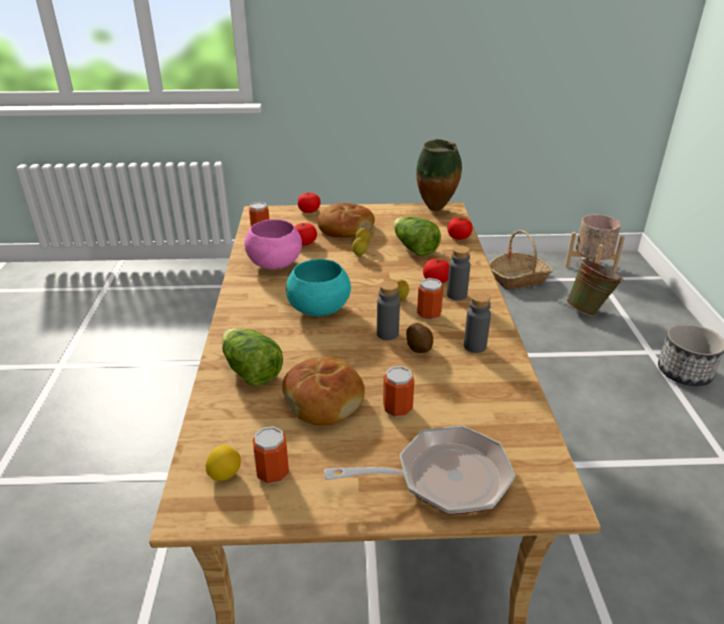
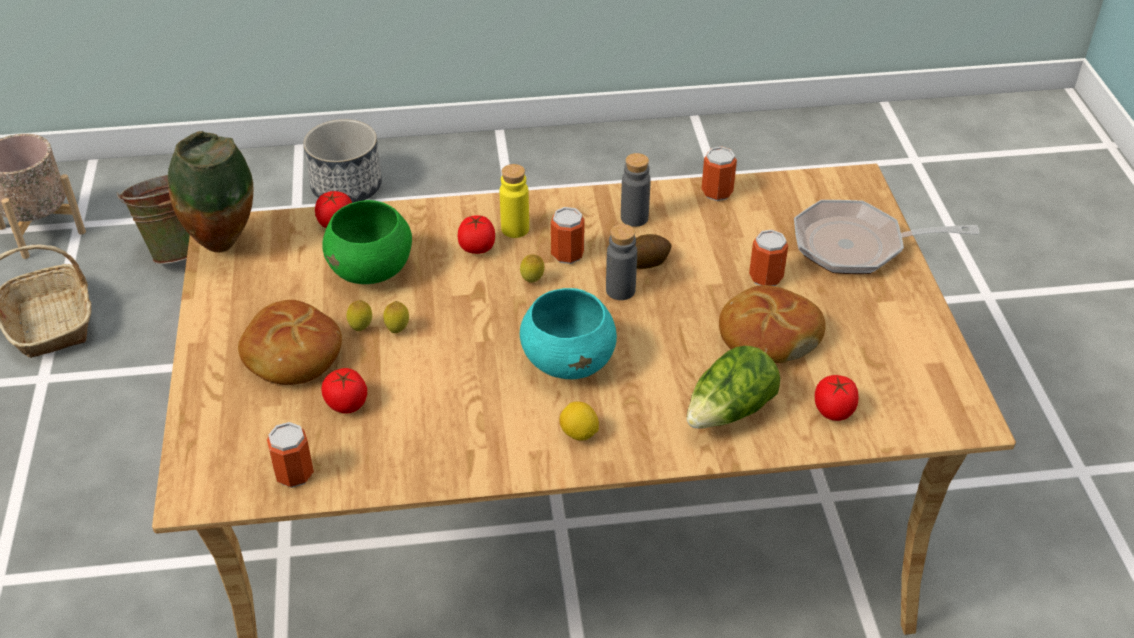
camera: 95 degrees left, 10 degrees up
(224, 474) = (911, 402): lemon -> lemon (578, 434)
(273, 473) = (895, 364): can -> can (717, 192)
(274, 264) = (429, 433): pink bowl -> none
(309, 211) = (201, 414): tomato -> tomato (834, 410)
(414, 248) = (372, 270): lettuce -> green bowl
(443, 478) = (857, 246): frying pan -> frying pan turned 75 degrees counterclockwise
(456, 295) = (515, 229): grey bottle -> yellow bottle

